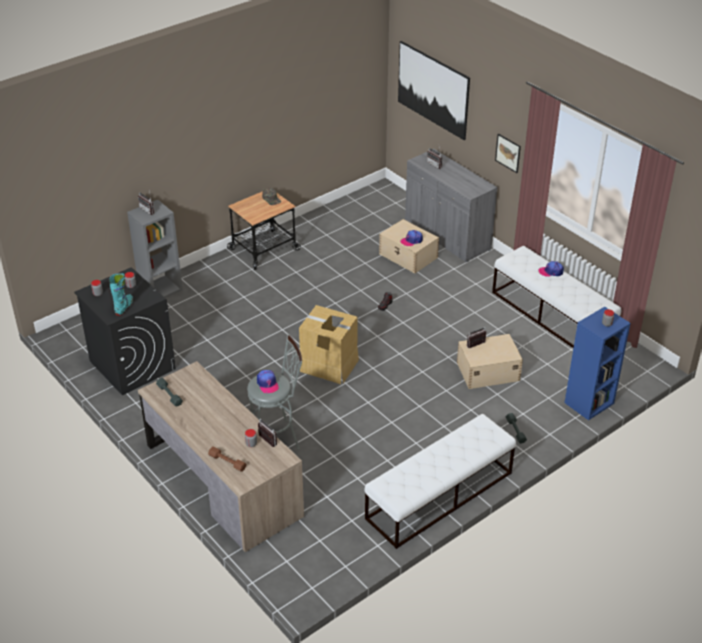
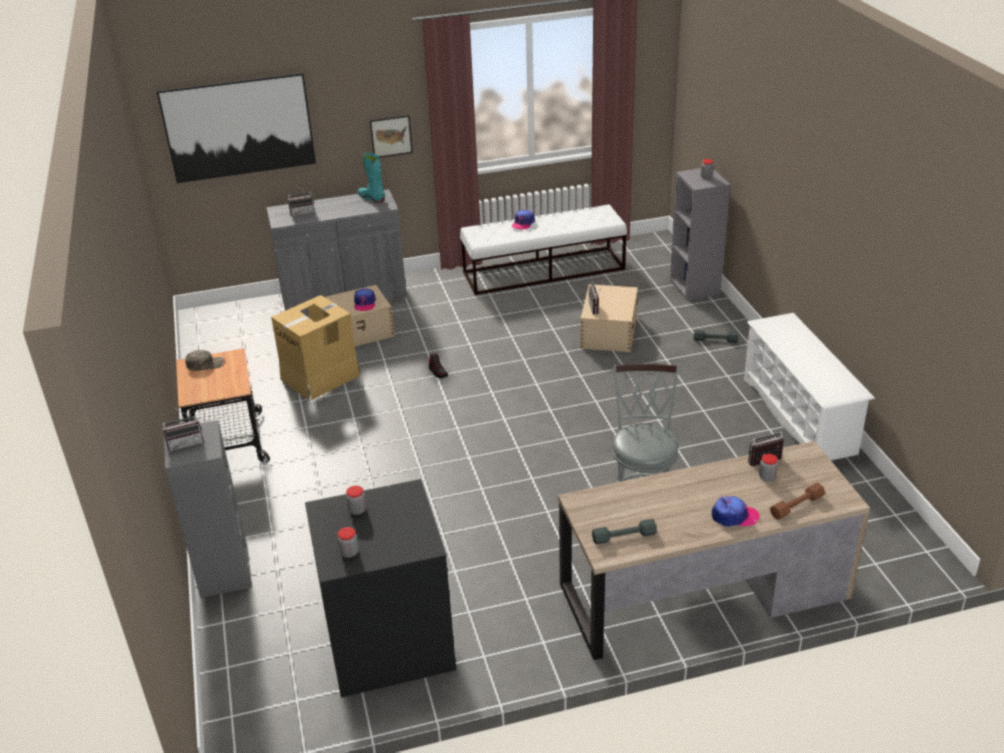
camera: 65 degrees left, 5 degrees down
(124, 307) = (411, 527): turquoise boot -> turquoise boot (372, 198)
(267, 384) = (645, 439): cap -> cap (734, 516)
(329, 365) = (523, 443): cardboard box -> cardboard box (321, 377)
(439, 496) = (799, 416): white bench -> white shoe rack
(589, 403) = (695, 287): blue bookcase -> grey bookcase

